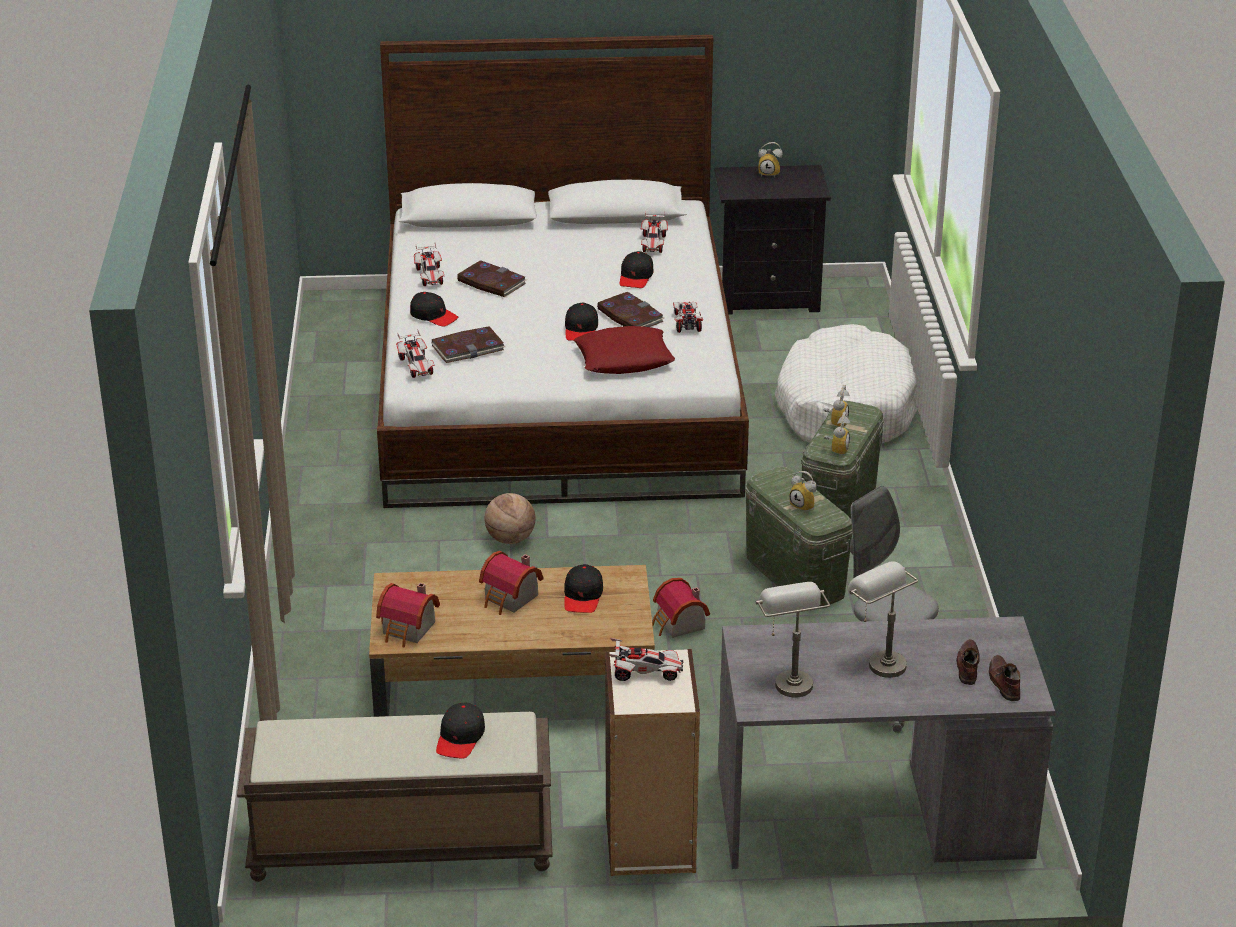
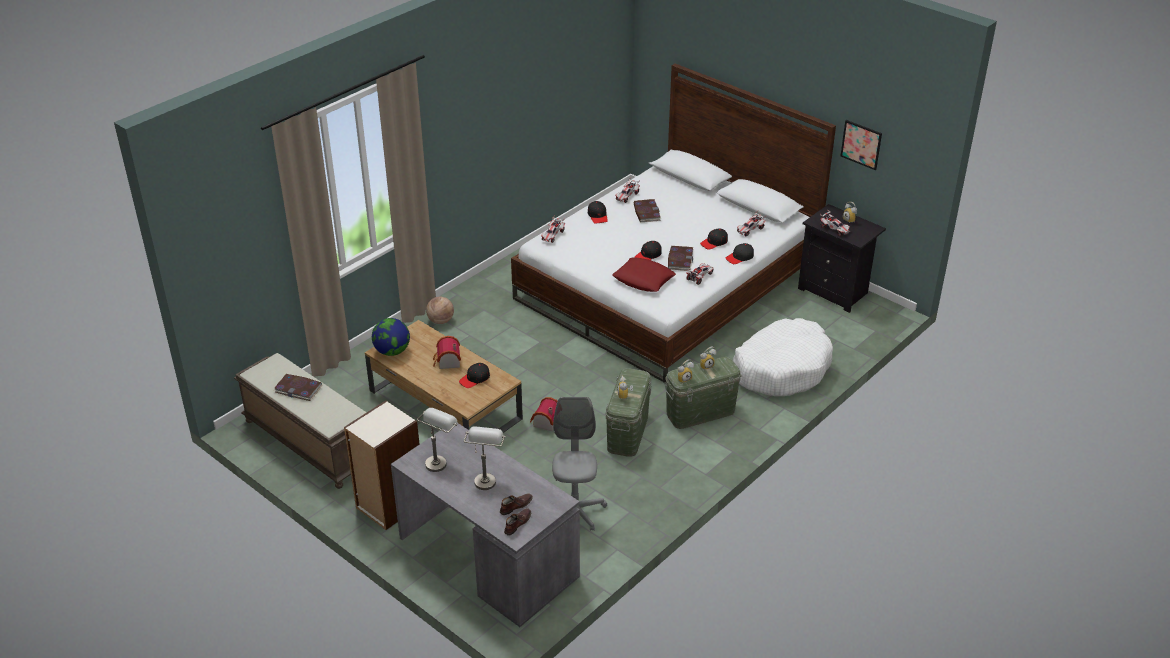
camera: 45 degrees right, 5 degrees up
(408, 630) = (392, 351): toy house -> globe
(460, 738) = (325, 405): black cap -> black cap (740, 257)
(468, 348) = (585, 238): book -> book (298, 389)
(510, 539) = (539, 342): basketball -> basketball (440, 321)
(645, 672) = (384, 418): toy car -> toy car (834, 229)
(759, 49) = (861, 144): none -> picture

